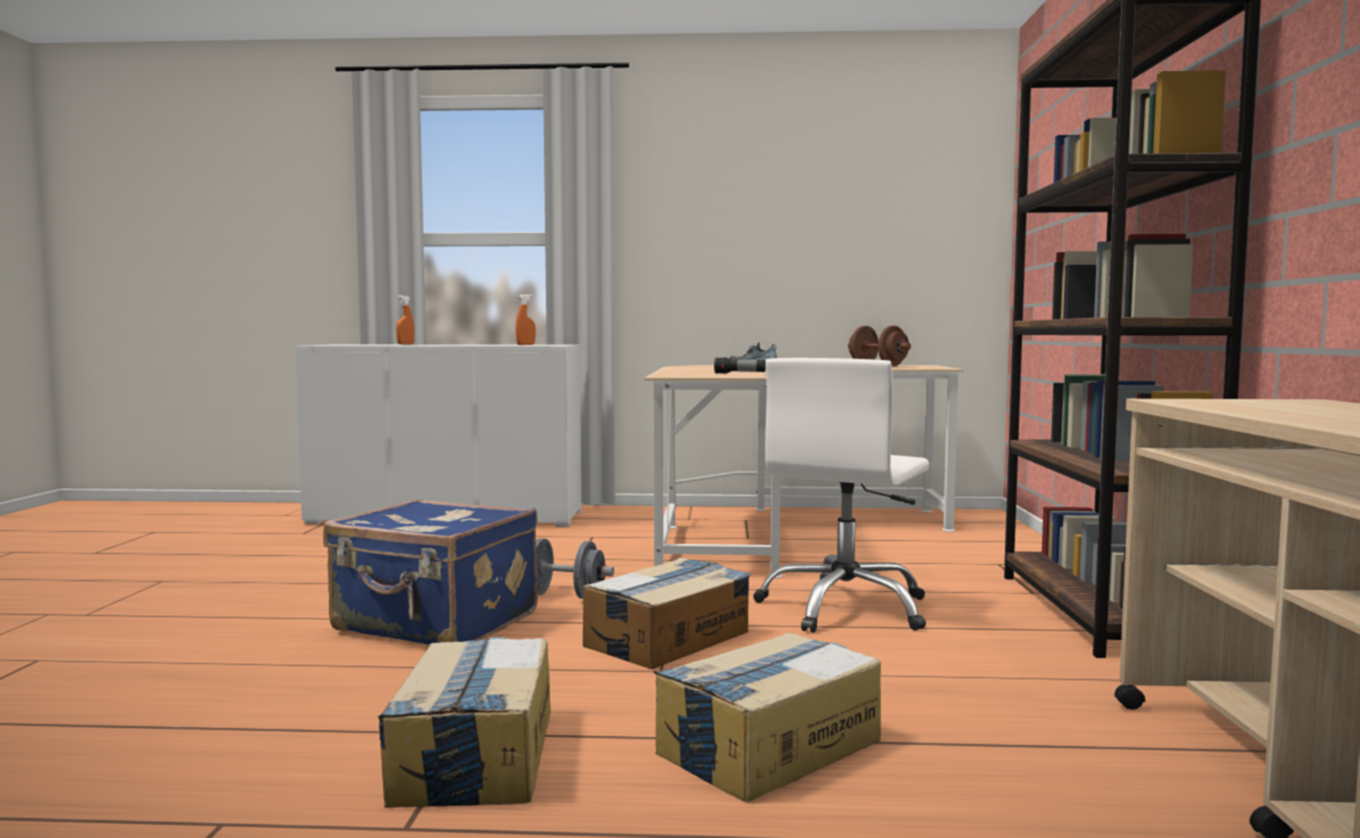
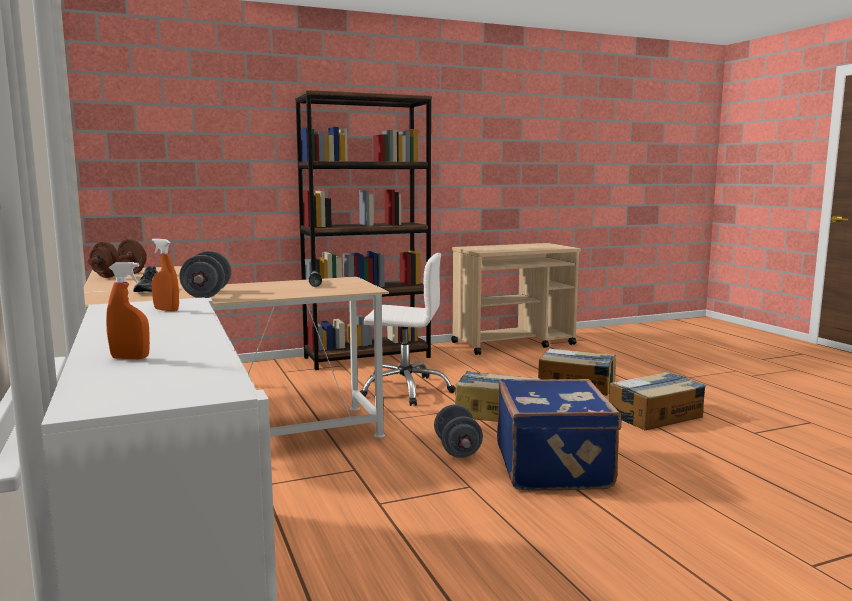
camera: 115 degrees left, 5 degrees up
(708, 368) = (207, 294): none -> grey dumbbell

